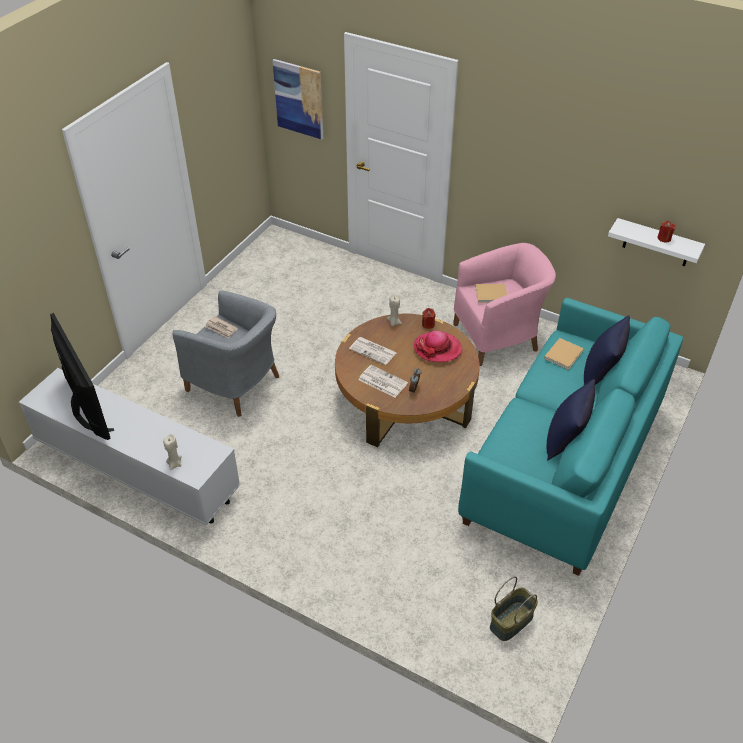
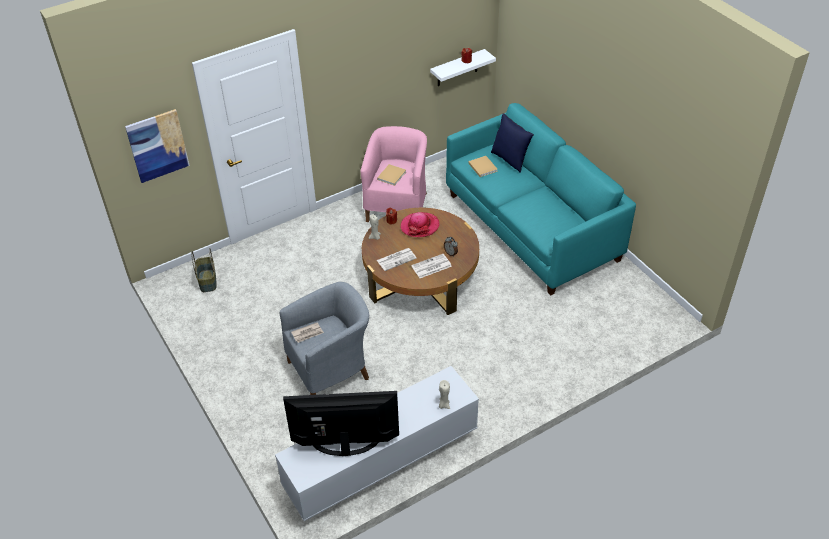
camera: 60 degrees left, 0 degrees up
(511, 621) = (635, 305): basket -> basket (207, 281)
(565, 440) = (555, 200): blue pillow -> none

